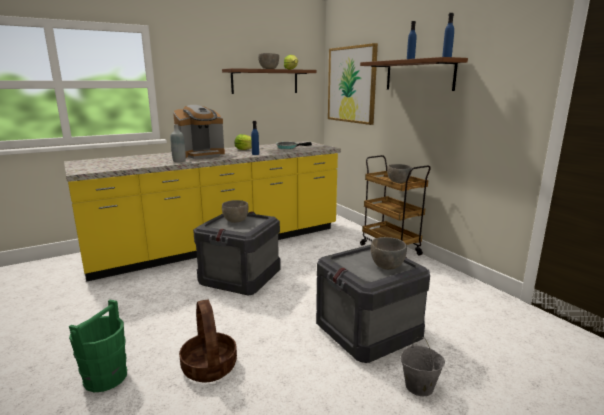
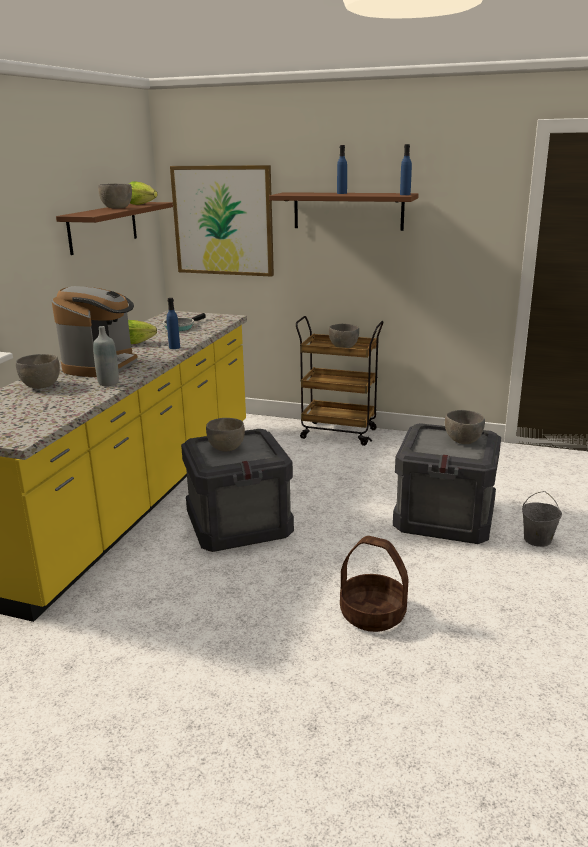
camera: 40 degrees left, 5 degrees up
(105, 378) = (296, 680): green bucket -> none
(153, 157) = (41, 386): none -> grey bowl

